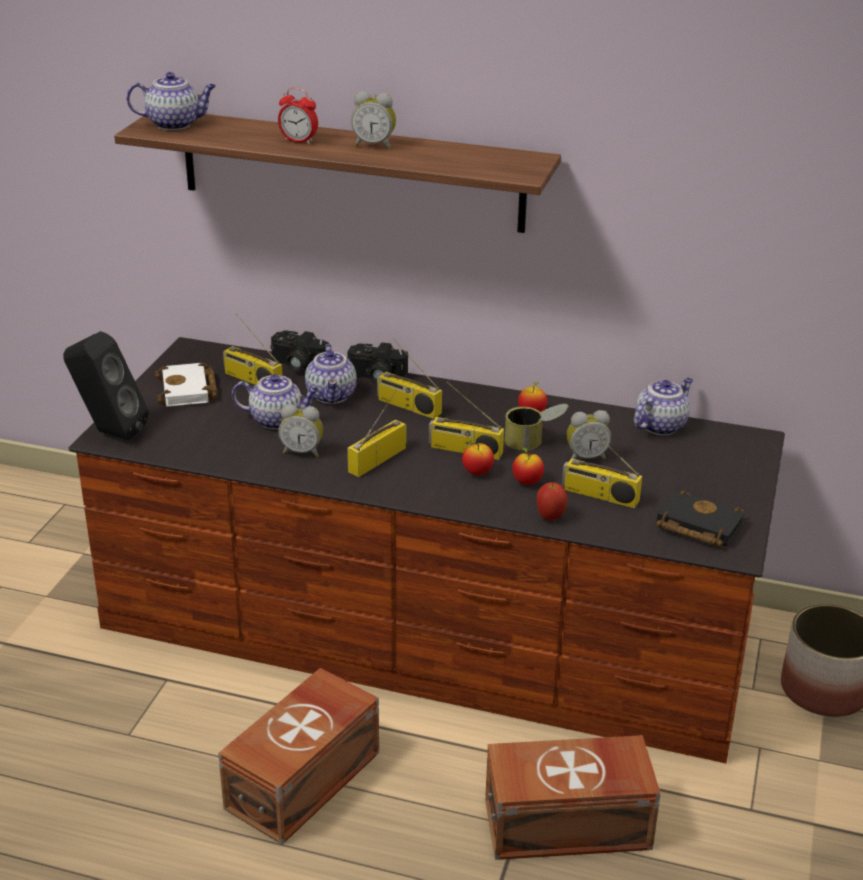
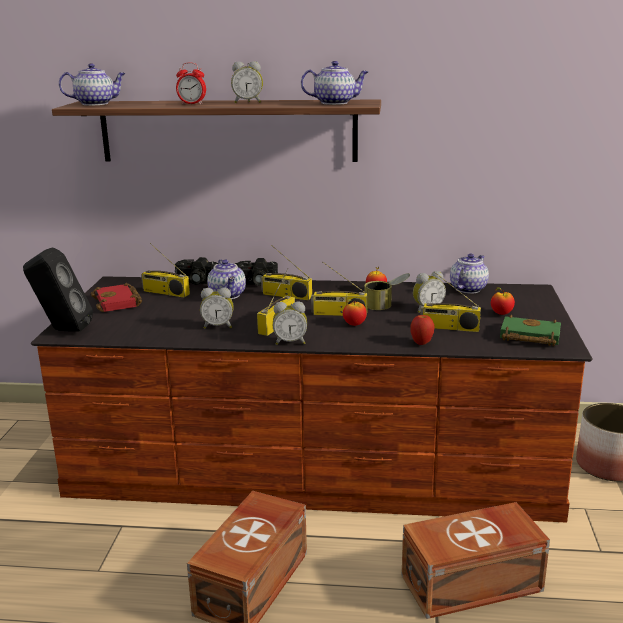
camera: 10 degrees left, 10 degrees down
(189, 391) = (119, 302): white book -> red book
(278, 420) = (192, 311): teapot -> teapot (335, 103)
(384, 492) = (290, 342): none -> alarm clock
(527, 482) = (393, 326): apple -> apple (501, 313)
(696, 526) = (528, 336): black book -> green book

